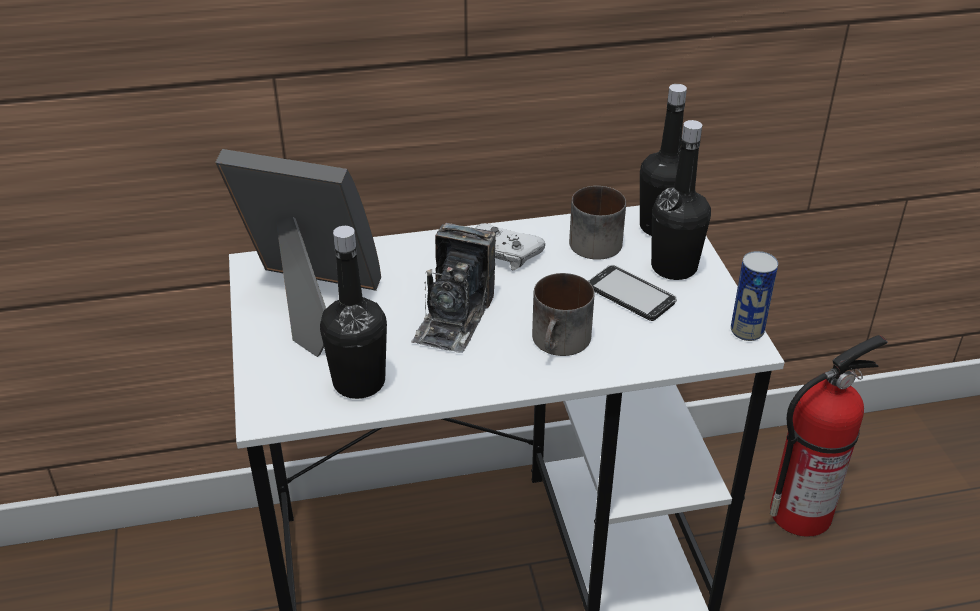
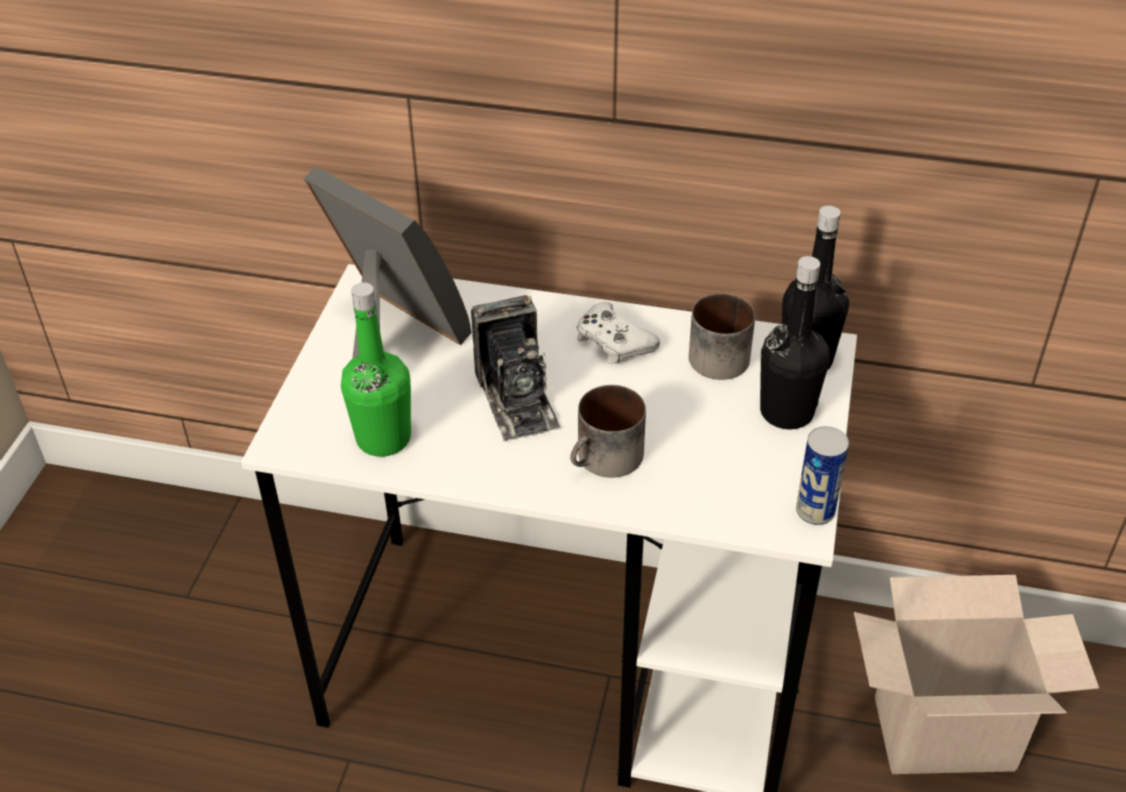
camera: 25 degrees right, 5 degrees up
(359, 382) = (383, 438): black bottle -> green bottle
(454, 318) = (517, 399): camera -> camera turned 60 degrees counterclockwise
(631, 295) = (716, 430): phone -> none
(802, 511) = (947, 730): fire extinguisher -> cardboard box

